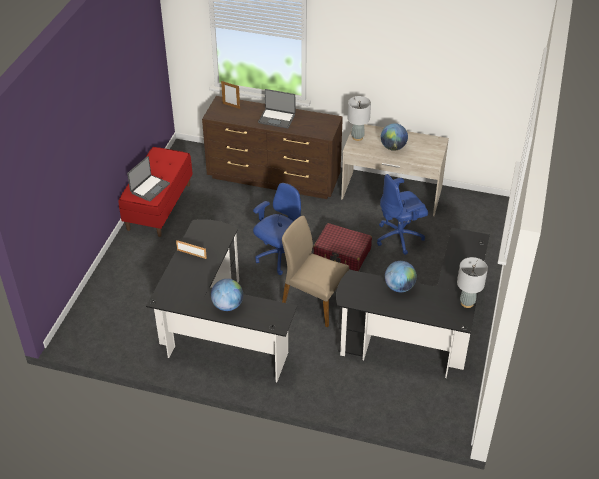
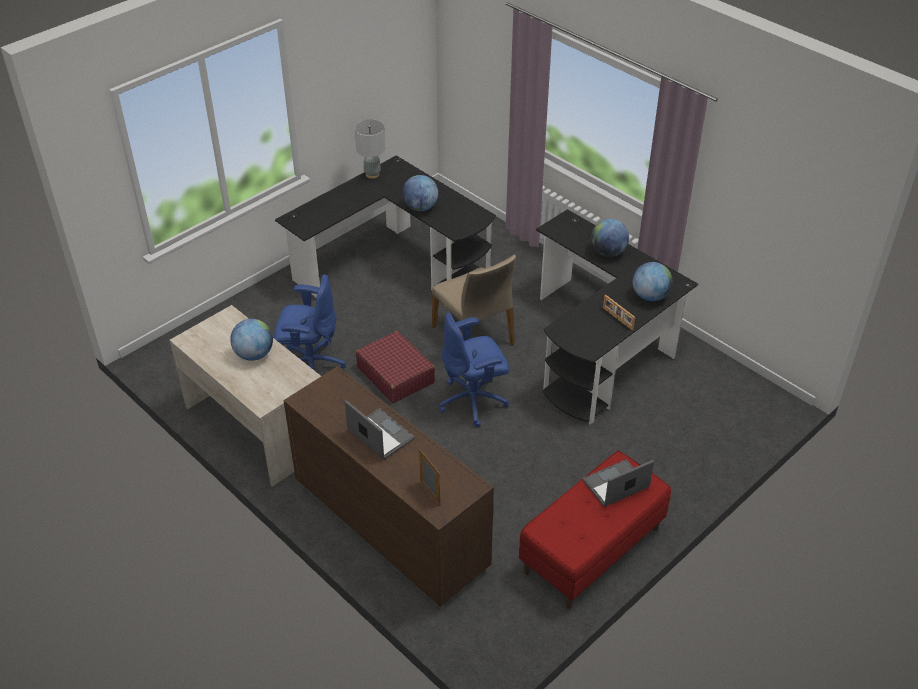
camera: 150 degrees left, 0 degrees up
(177, 280) = (650, 296): none -> globe
(357, 137) = (282, 390): grey table lamp -> none

